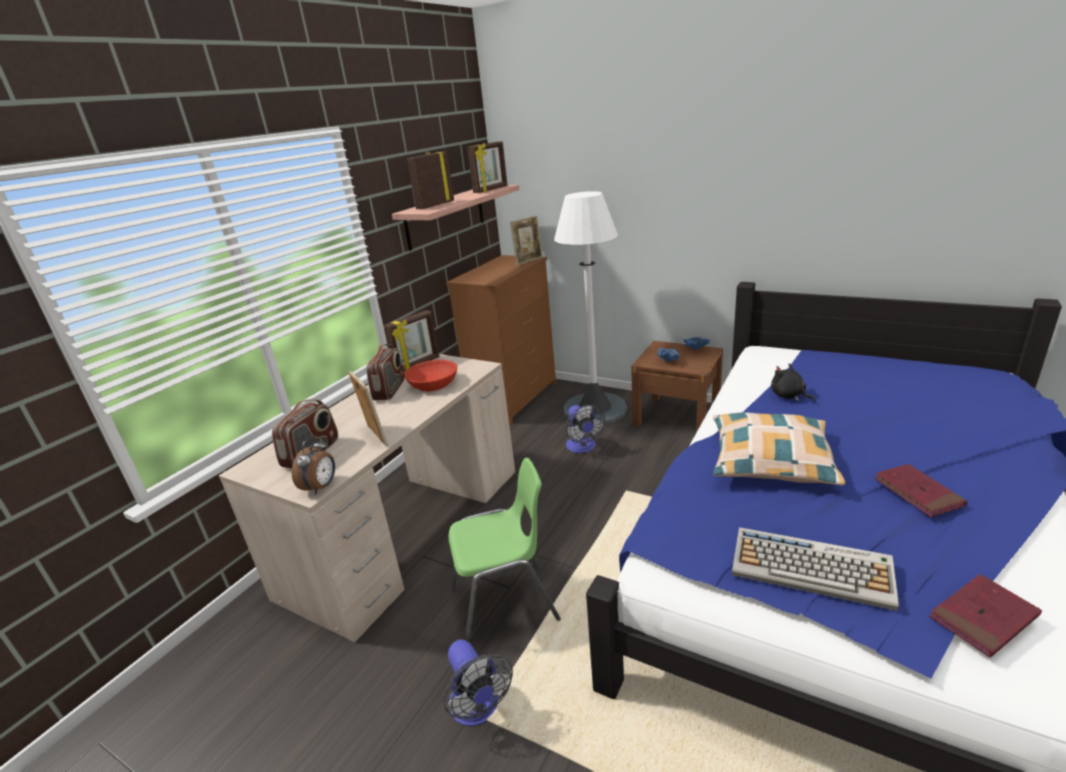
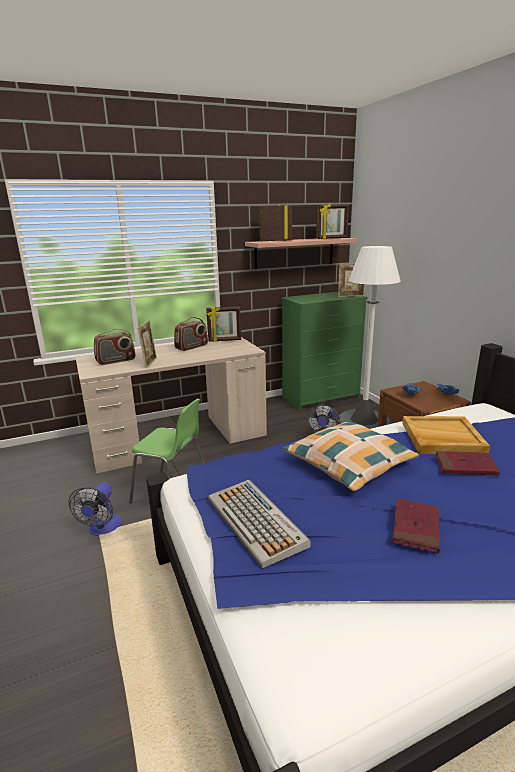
camera: 35 degrees right, 5 degrees down
(321, 487) = (96, 374): alarm clock -> none
(433, 383) = (214, 350): red bowl -> none
(515, 398) = (321, 397): brown dresser -> green dresser
(789, 396) = (441, 438): black plush toy -> beige tray
(983, 617) = (313, 609): red book -> red book (465, 466)

